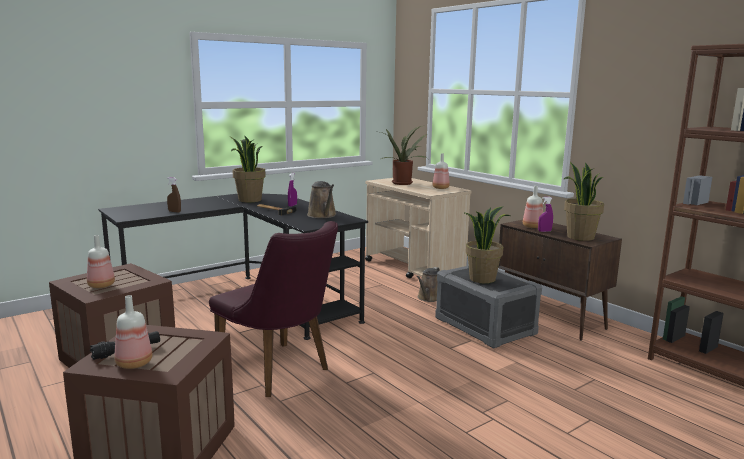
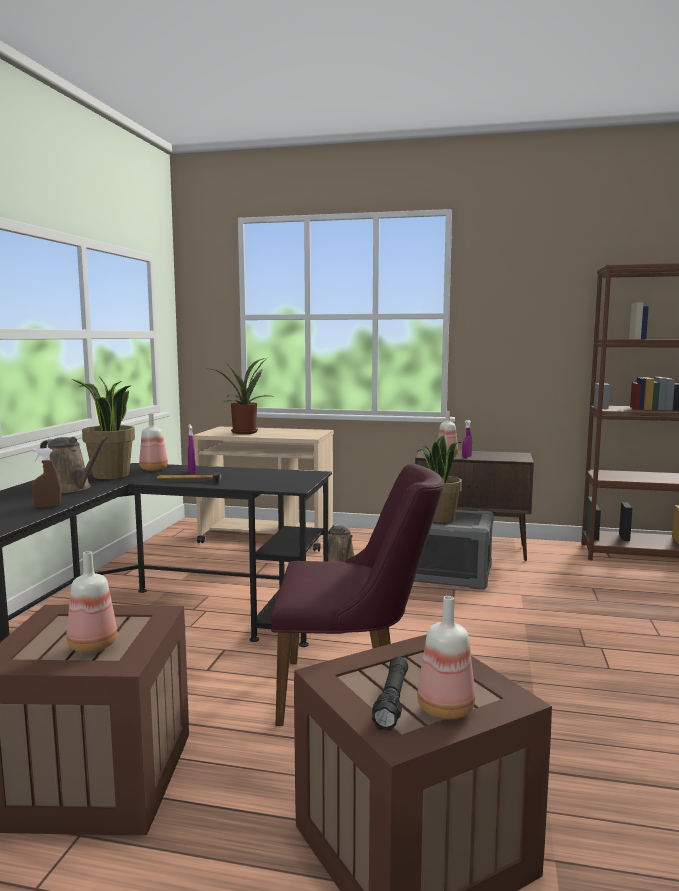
camera: 40 degrees left, 5 degrees down
(322, 215) = (267, 475): brown watering can -> brown watering can (71, 488)
(441, 188) = (300, 431): bottle -> bottle (154, 469)
(579, 237) = (503, 457): potted plant -> none

